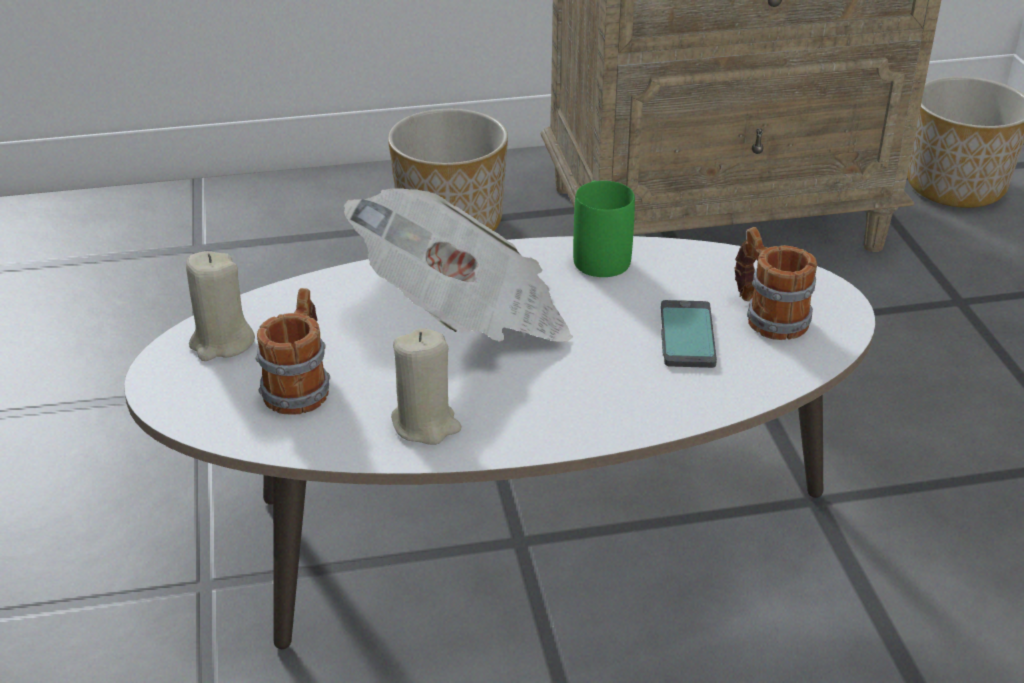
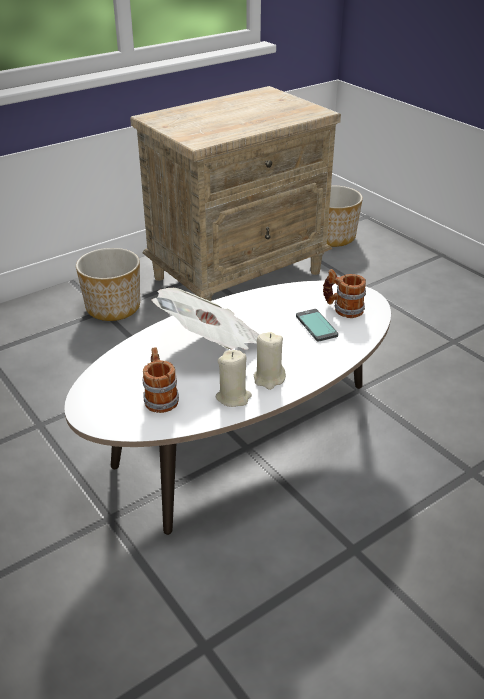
camera: 25 degrees left, 0 degrees up
(221, 343) = (104, 388): beige candle -> beige candle (269, 378)
(599, 254) = (250, 300): green mug -> none

